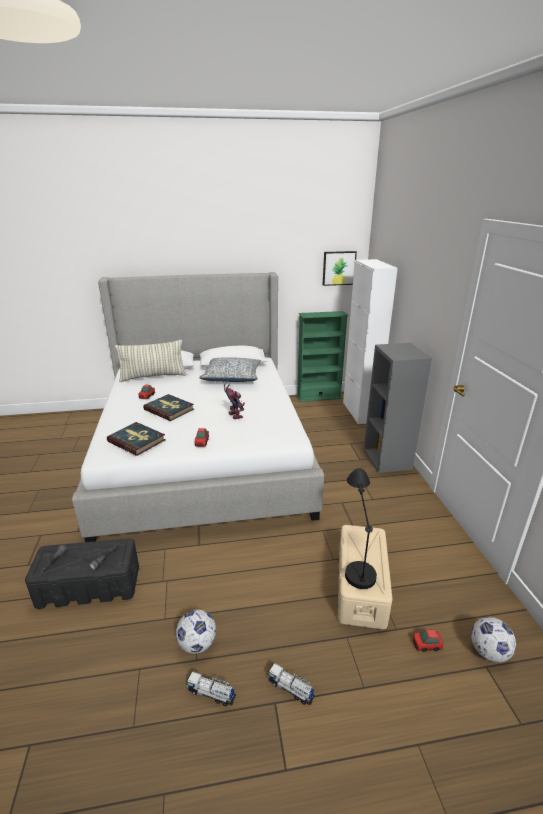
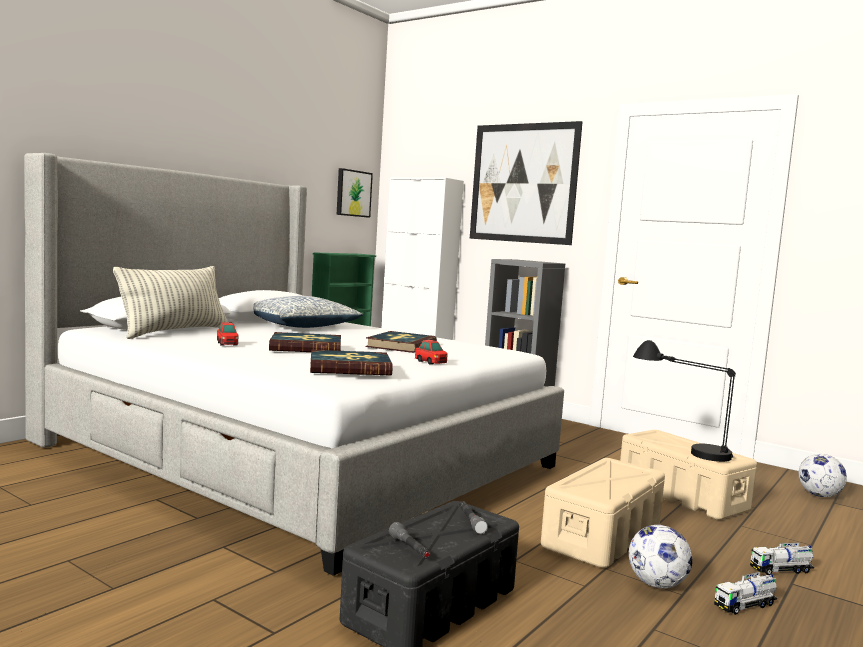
camera: 45 degrees left, 20 degrees down
(233, 415) = (401, 345): toy robot -> book
(240, 590) = (603, 535): none -> beige storage box
(423, 279) = (523, 183): none -> picture
(426, 645) = (787, 507): toy car -> none

